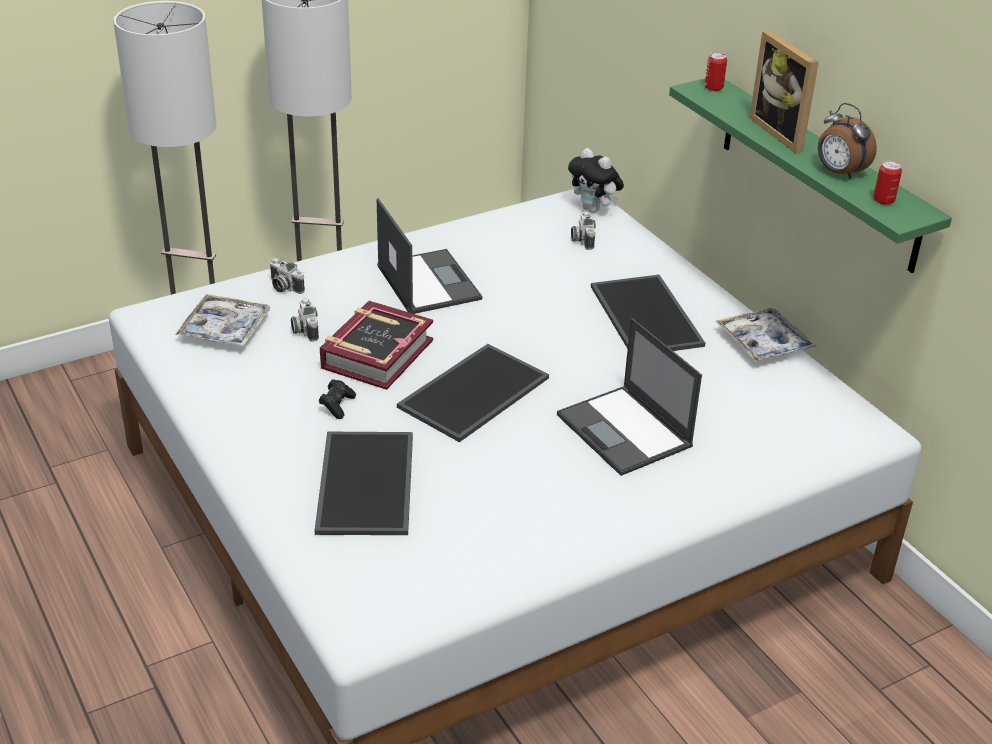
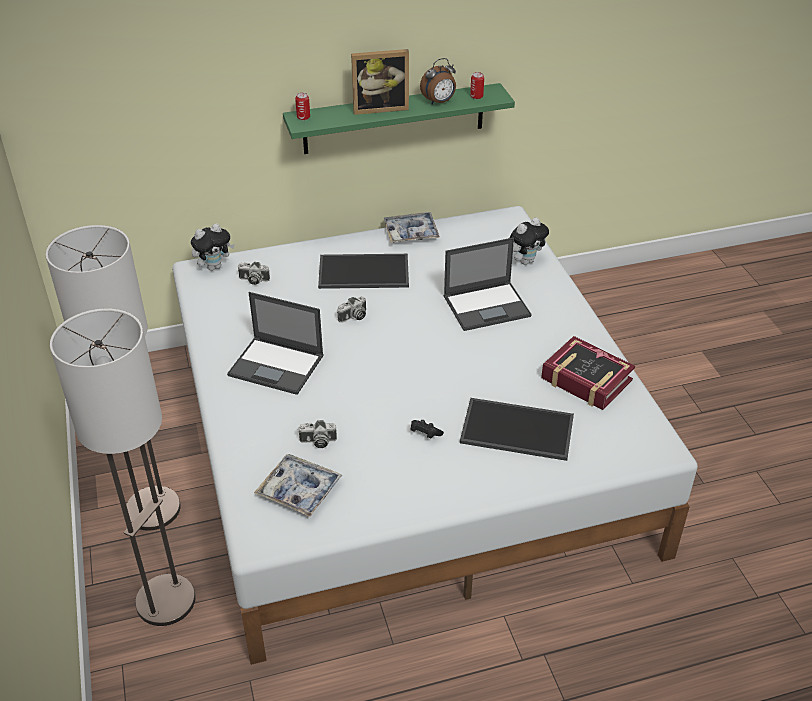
camera: 75 degrees left, 5 degrees up
(284, 287) = (249, 448): camera -> camera (353, 317)
(376, 354) = (365, 405): book -> book (586, 380)
(427, 282) = (277, 366): laptop -> laptop turned 150 degrees counterclockwise
(473, 391) = (426, 364): tray -> none
(762, 459) = (525, 260): none -> plush toy

